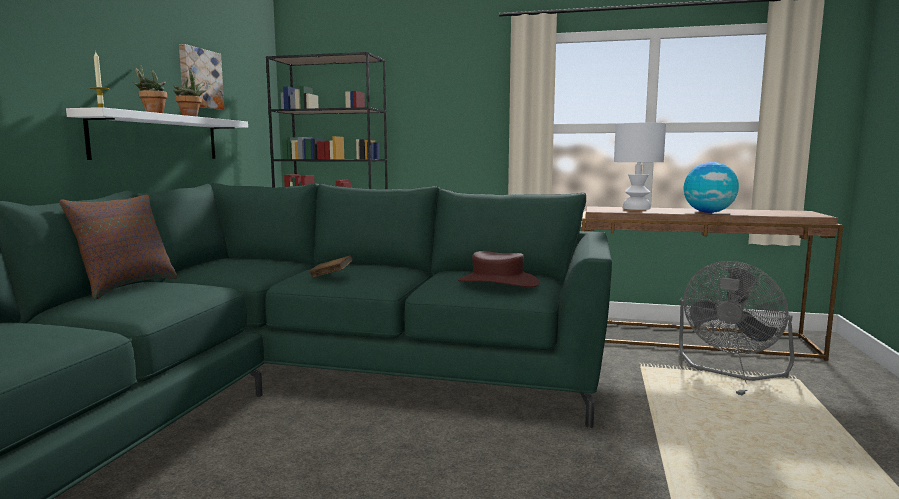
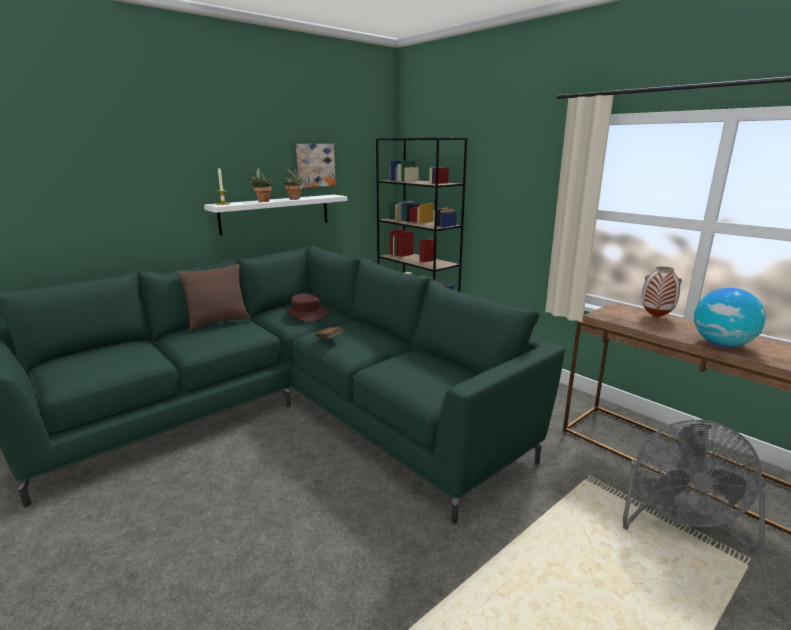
camera: 35 degrees right, 10 degrees up
(497, 282) = (420, 379): brown hat -> brown hat (306, 314)
(635, 208) = (655, 317): white table lamp -> vase
(729, 371) = (674, 522): grey fan -> grey fan turned 120 degrees clockwise

